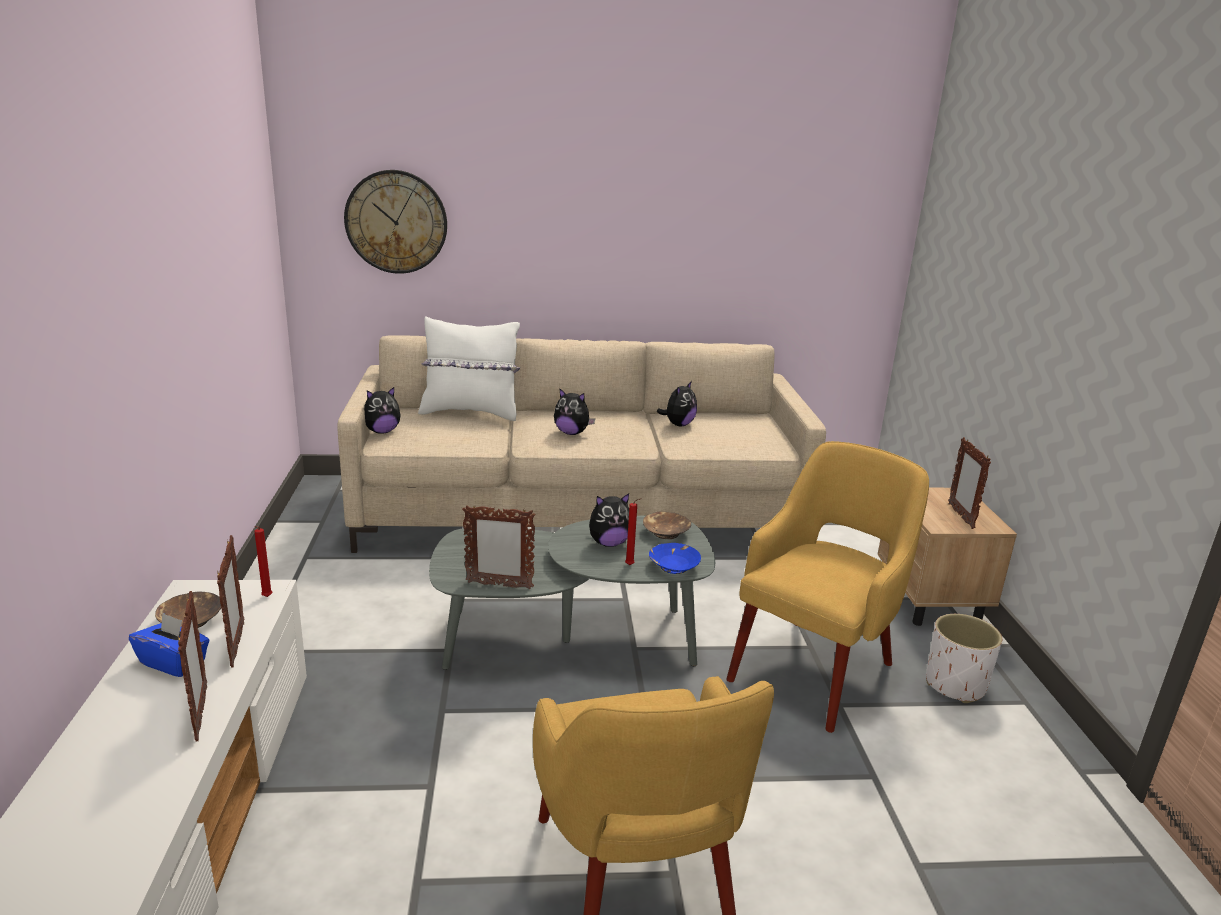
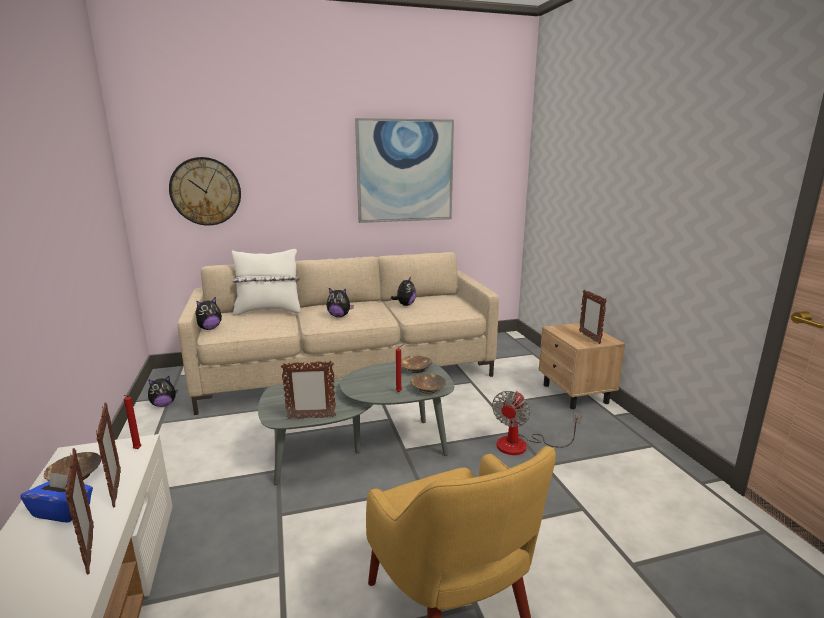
camera: 10 degrees left, 5 degrees down
(609, 543) = (381, 380): plush toy -> plush toy (163, 404)
(673, 566) = (427, 389): blue bowl -> brown bowl
(706, 207) = (405, 171): none -> picture
(814, 669) = (522, 445): yellow armchair -> fan
(955, 685) = (609, 441): white planter -> none

